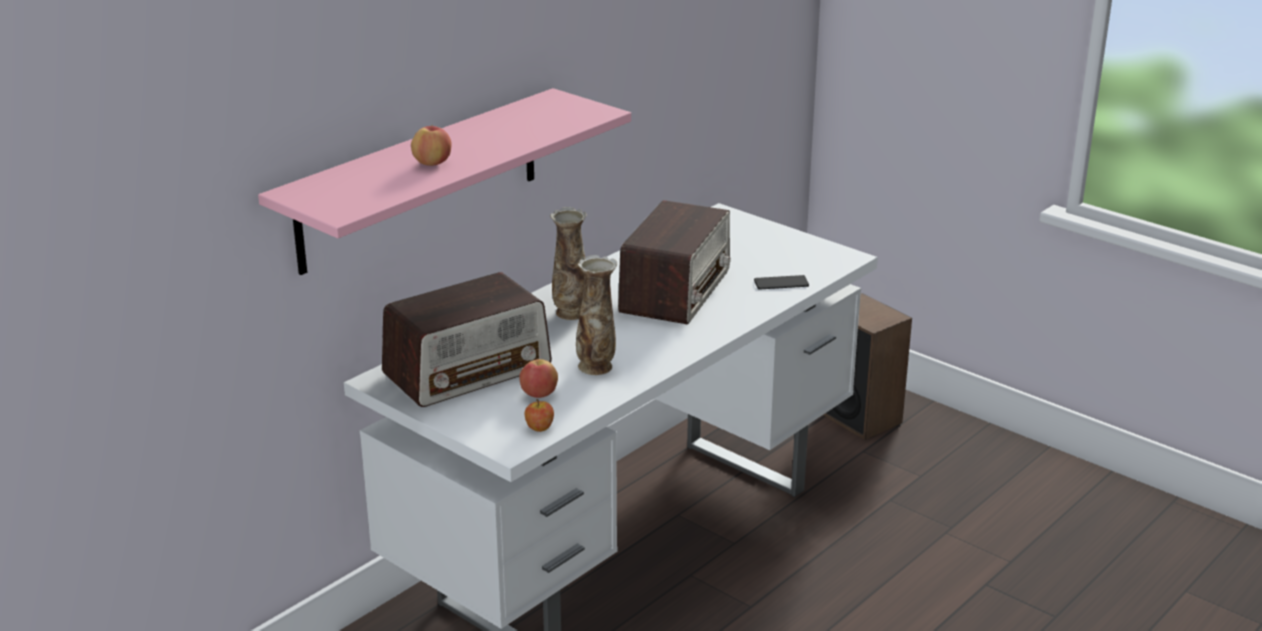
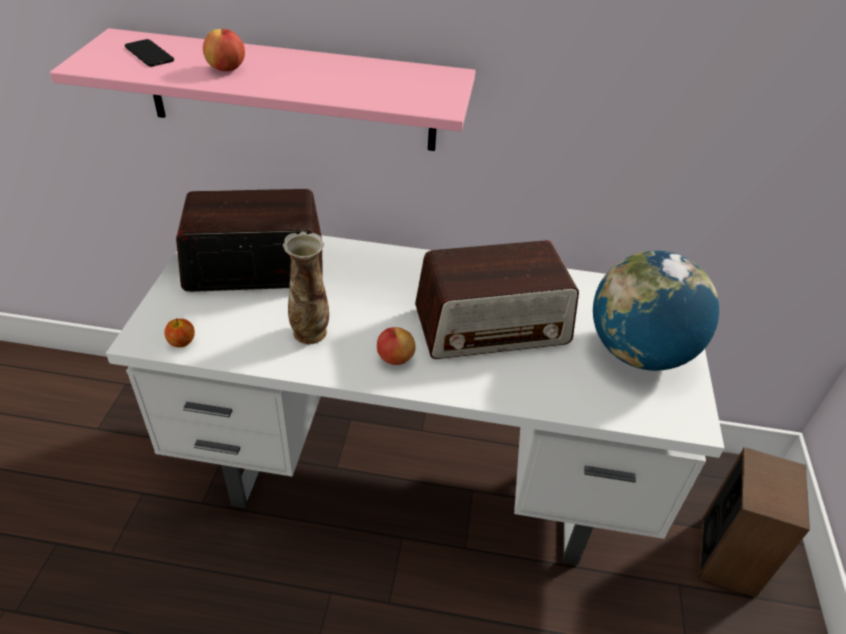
camera: 55 degrees right, 15 degrees up
(468, 370) = (254, 267): radio -> radio turned 150 degrees clockwise
(539, 394) = (239, 319): apple -> apple (395, 358)
(571, 313) = (394, 281): vase -> none
(766, 249) = (638, 352): none -> globe
(781, 283) = (580, 392): phone -> phone (149, 54)

